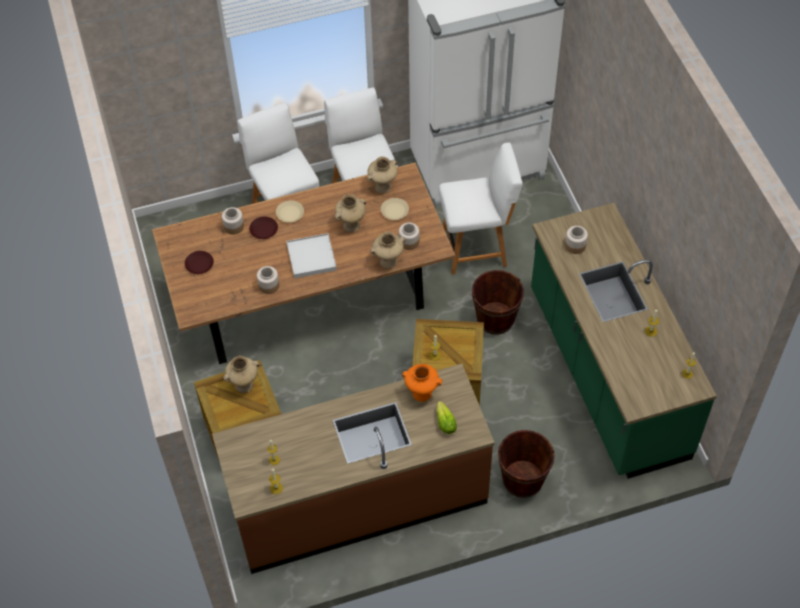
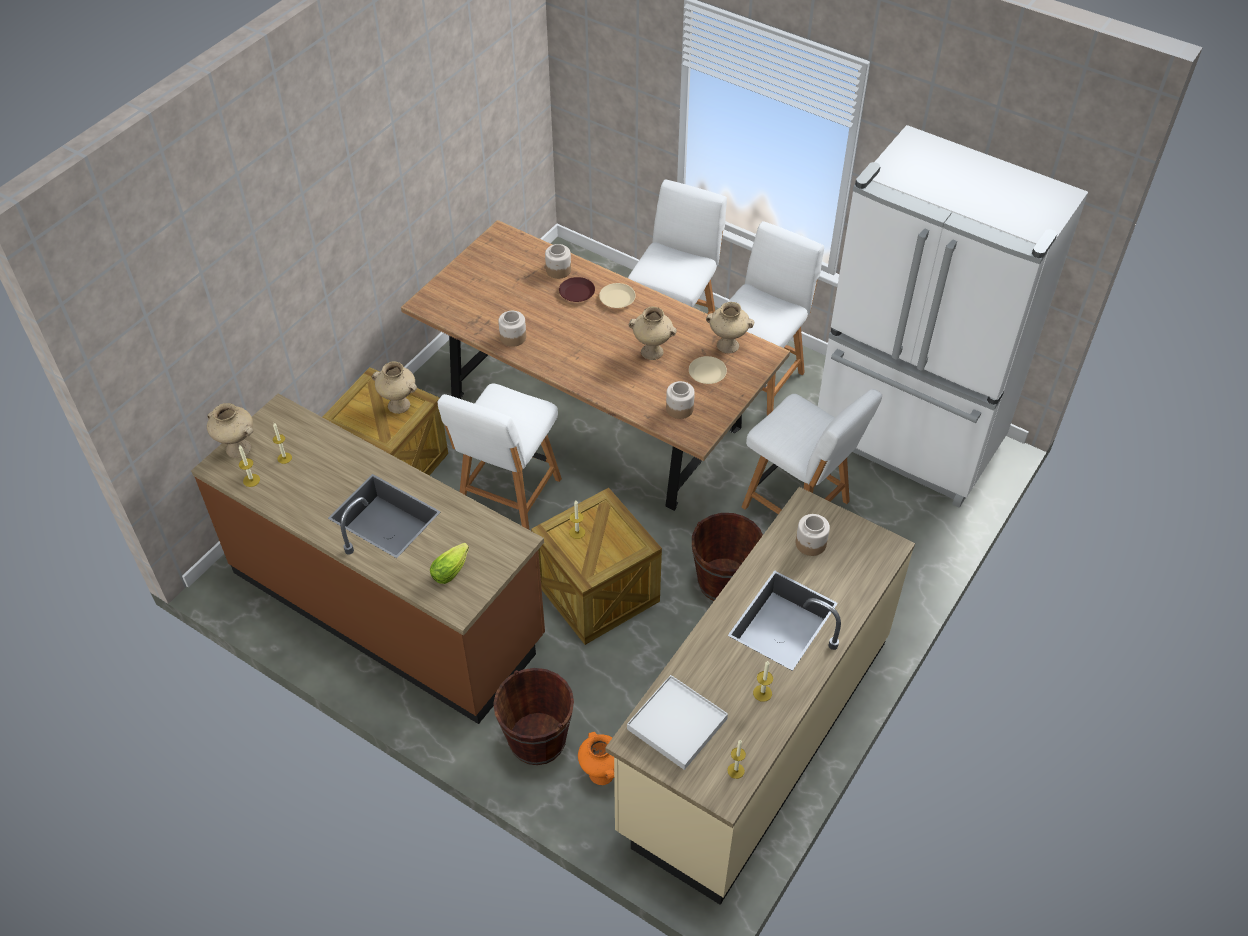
camera: 50 degrees right, 5 degrees down
(199, 264) = (489, 274): brown plate -> none
(311, 257) = (580, 347): white tray -> white tray (677, 724)
(332, 384) = (508, 496): none -> white chair
(388, 262) = (635, 408): beige vase -> beige vase (237, 449)
(421, 394) = (470, 526): orange vase -> orange vase (600, 773)
(606, 374) = (754, 734): green counter -> beige counter

